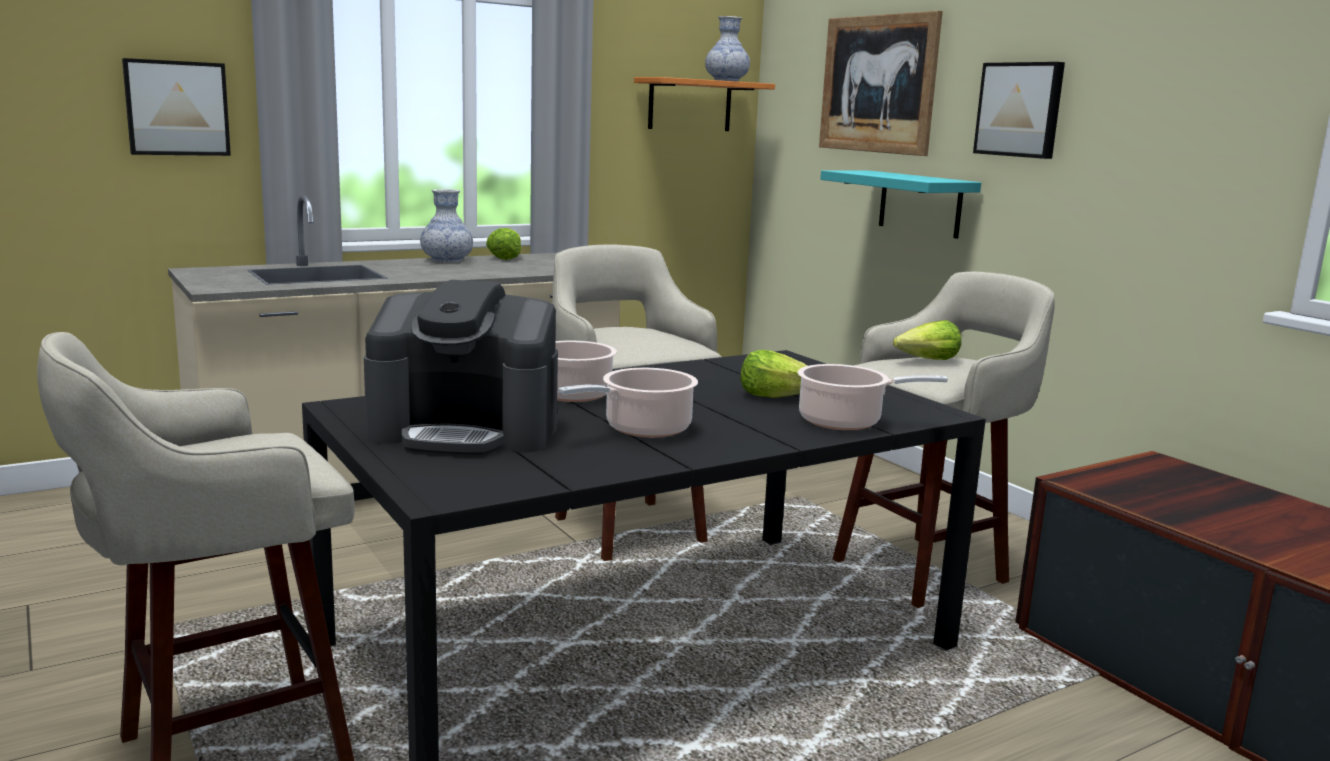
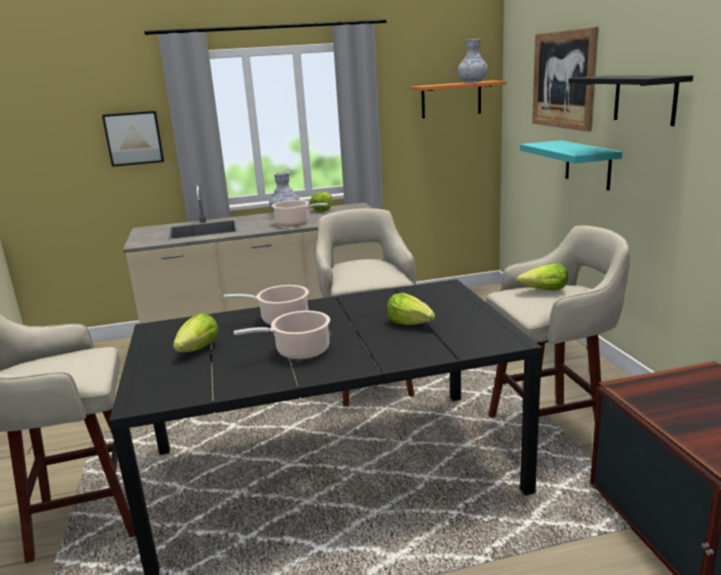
camera: 20 degrees right, 5 degrees up
(466, 430) = (199, 349): coffee machine -> lettuce
(846, 422) = (436, 348): cooking pot -> cooking pot (294, 223)
(1020, 109) = (644, 99): picture -> black shelf

